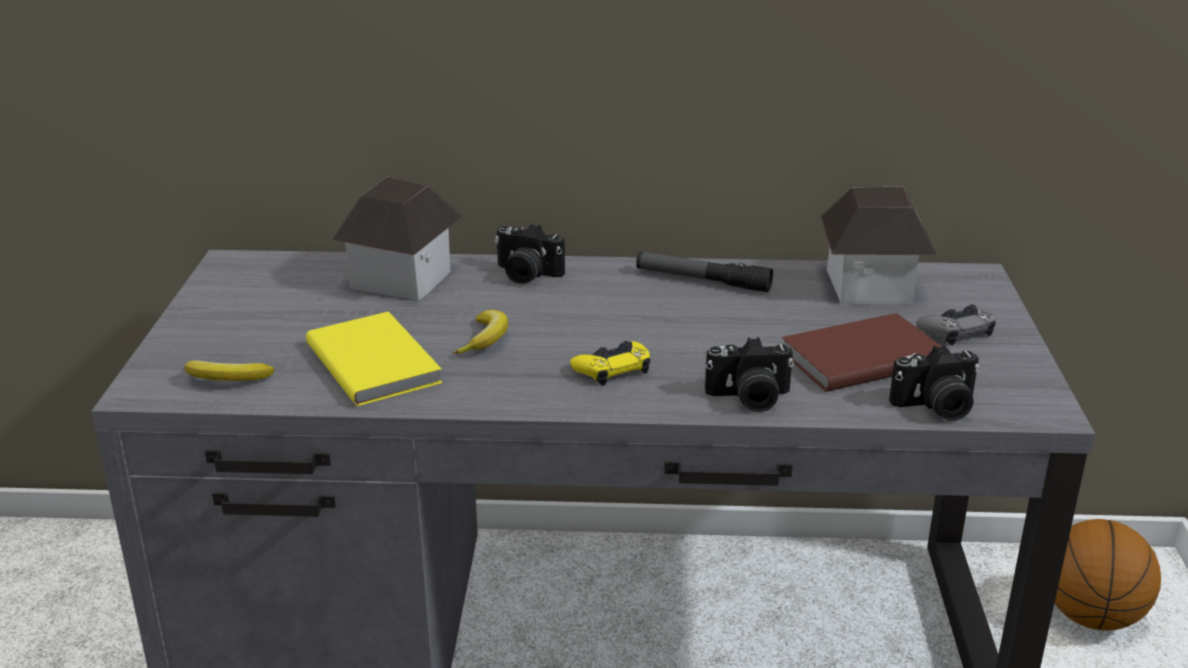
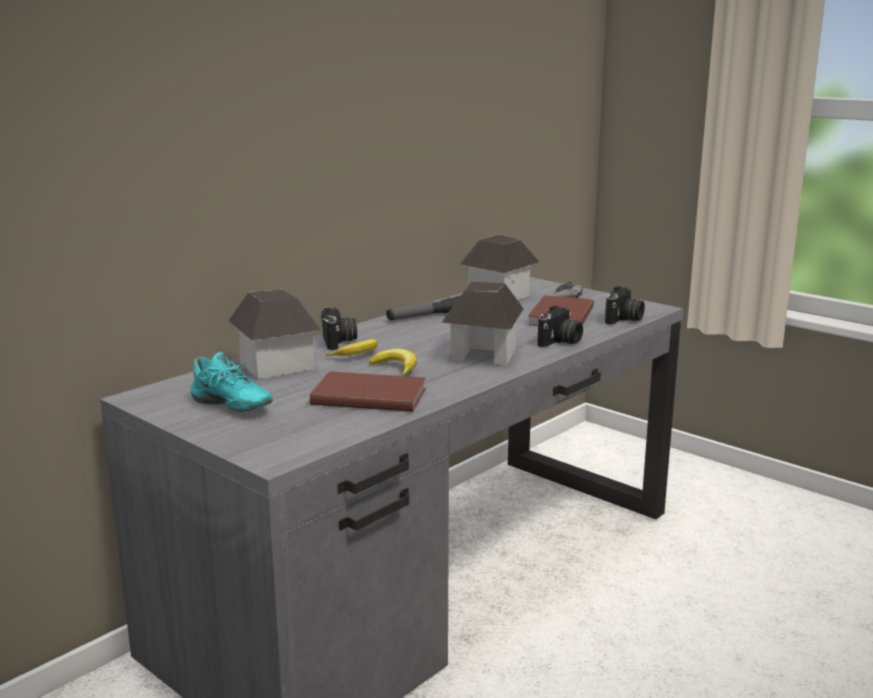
camera: 50 degrees left, 10 degrees down
(226, 379) = (309, 434): banana -> banana (357, 355)
(252, 311) = (229, 408): none -> turquoise shoe
(375, 362) = (368, 395): yellow book -> brown book
(525, 275) = (339, 341): camera -> camera turned 75 degrees counterclockwise
(612, 369) = (483, 354): yellow game controller -> toy house
(1091, 616) = (601, 457): basketball -> none

